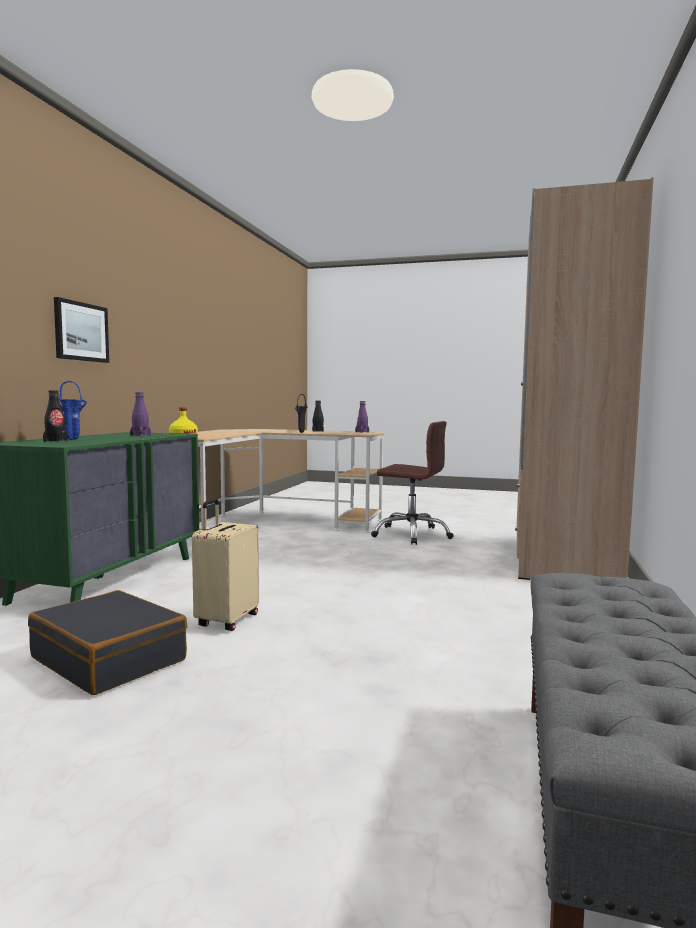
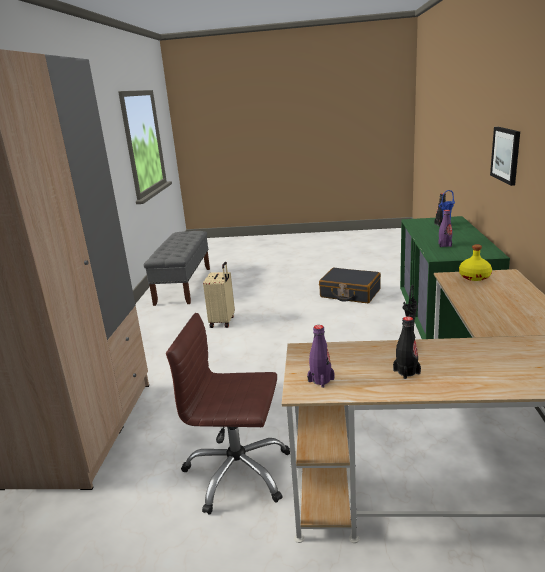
camera: 170 degrees right, 15 degrees up
(226, 621) = (325, 315): beige suitcase -> beige suitcase (223, 322)

